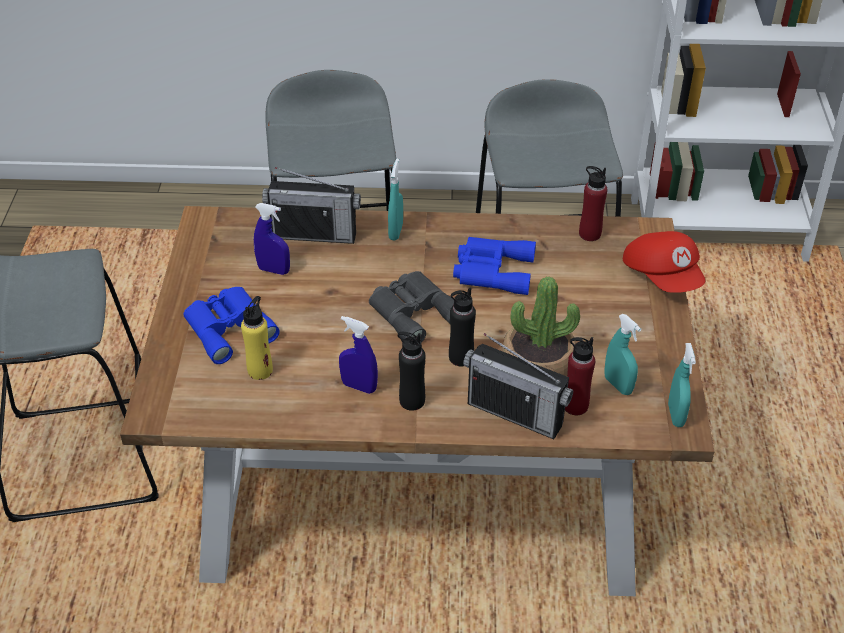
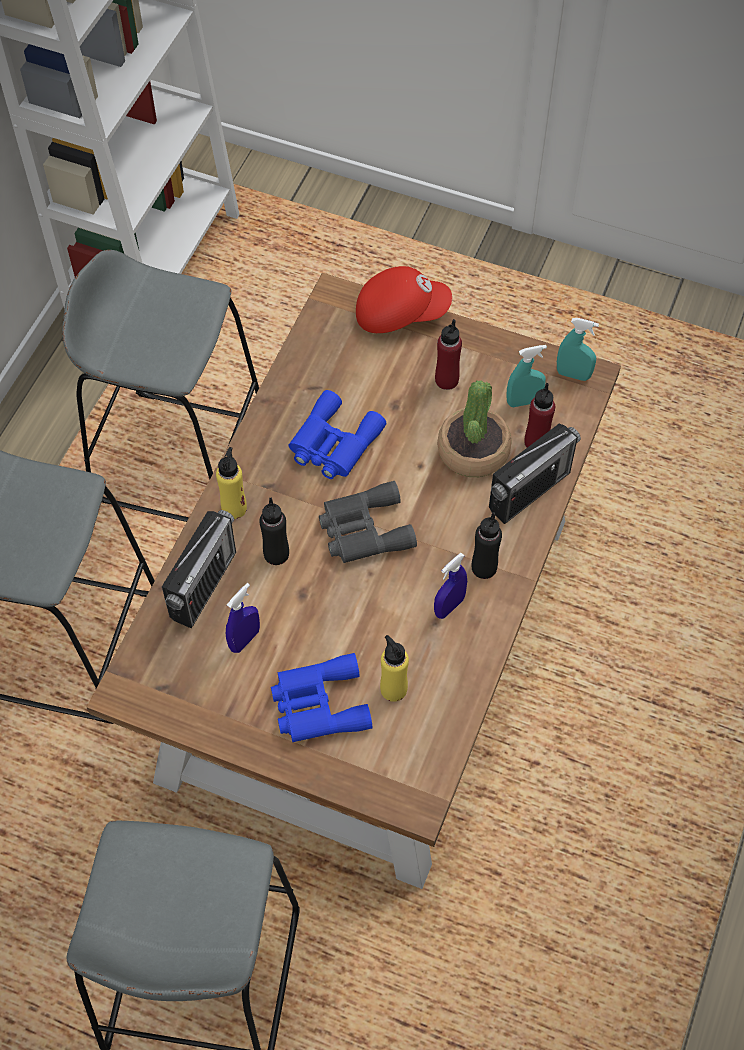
camera: 70 degrees left, 15 degrees up
(395, 231) = (234, 508): turquoise spray bottle -> yellow bottle
(460, 357) = (442, 510): black bottle -> black bottle (276, 554)
(589, 234) = (315, 345): red bottle -> red bottle (446, 380)

